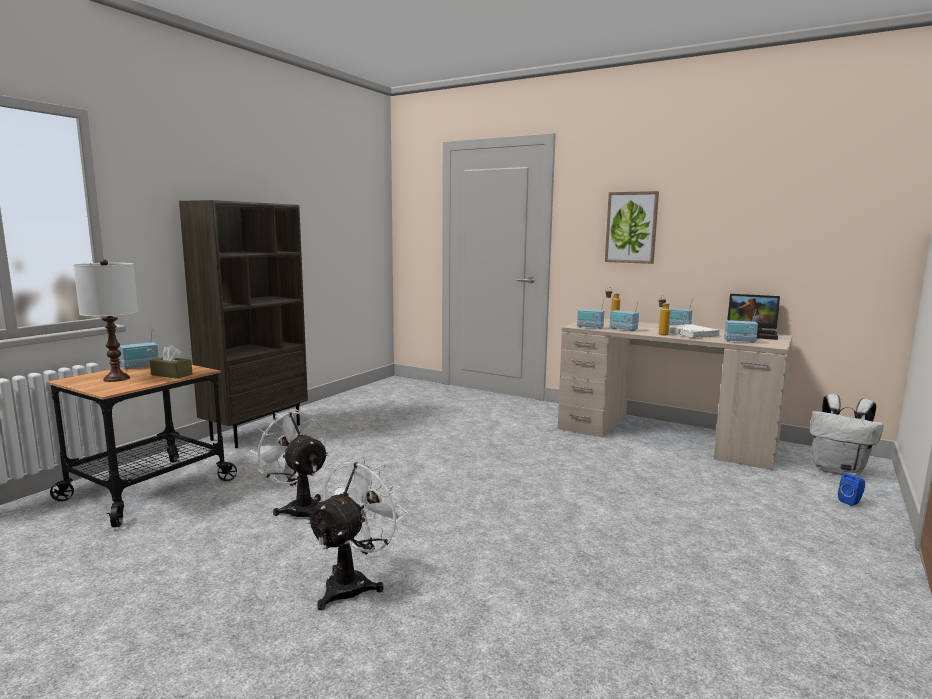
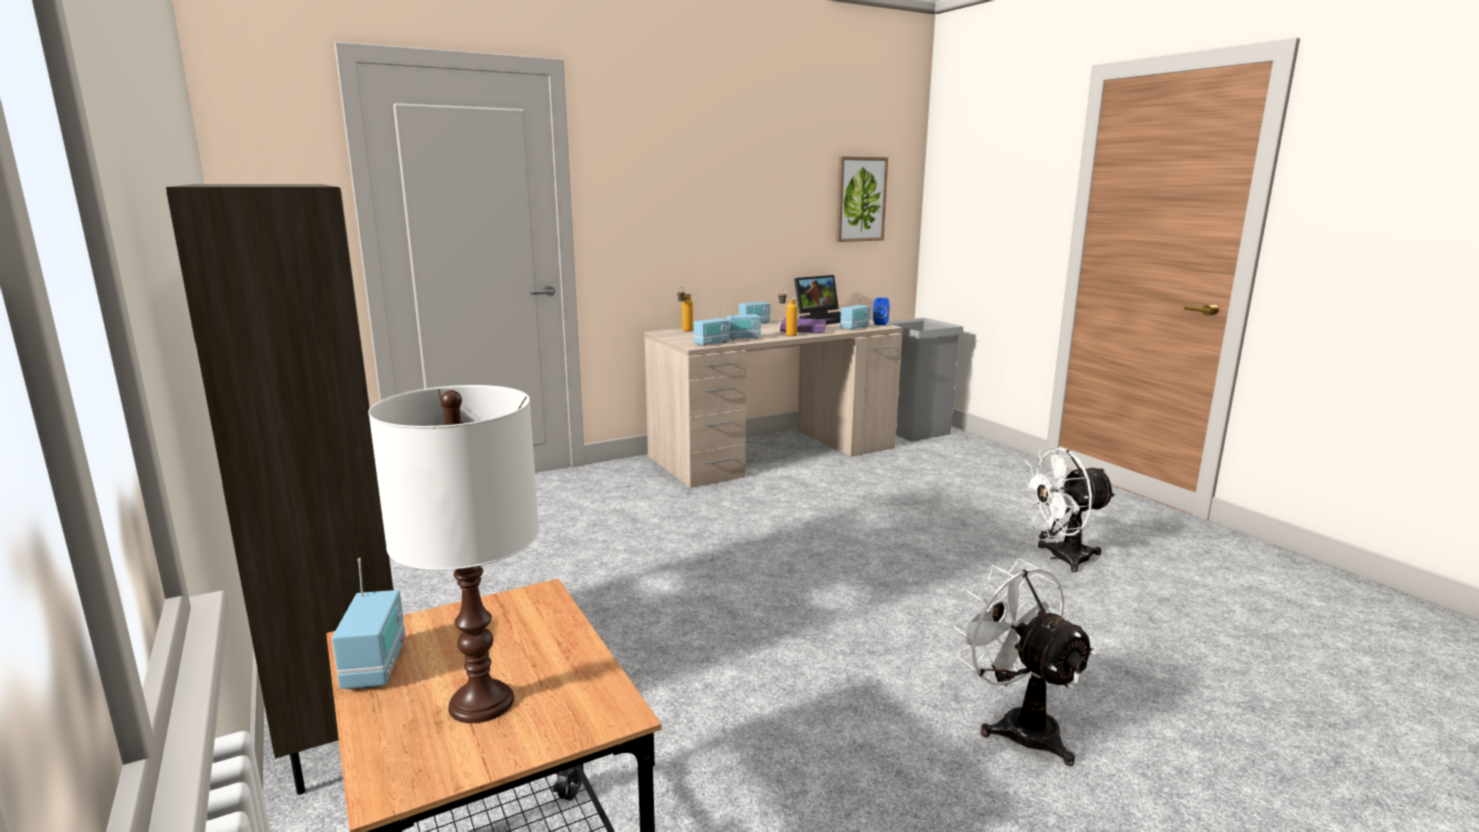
camera: 60 degrees left, 5 degrees up
(171, 374) = (532, 630): brown tissue box -> none
(299, 508) = (768, 730): white fan -> white fan (1060, 558)
(631, 227) = (682, 205): picture -> picture (860, 199)
(691, 334) = (803, 329): white book -> purple book
(838, 470) = (914, 430): white backpack -> grey trash can
(851, 502) = (972, 450): blue speaker -> blue speaker (879, 323)

